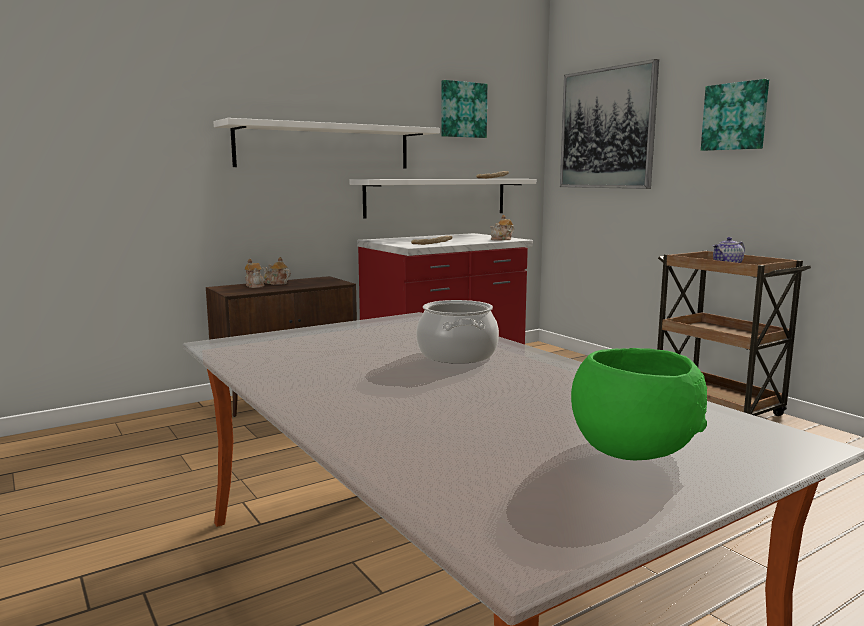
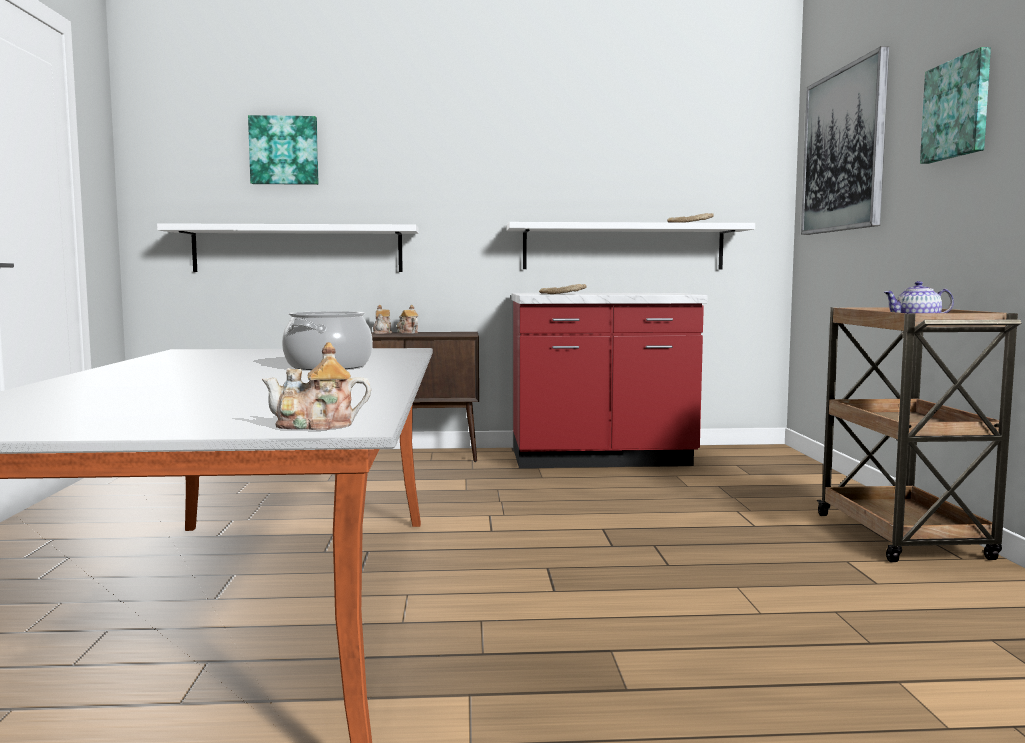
camera: 30 degrees right, 5 degrees down
(325, 147) = (478, 189): white shelf -> white shelf (298, 249)
(462, 110) = (662, 142): picture -> picture (284, 150)
(502, 239) = (668, 294): teapot -> teapot (317, 426)
(633, 448) = (196, 411): green bowl -> none

